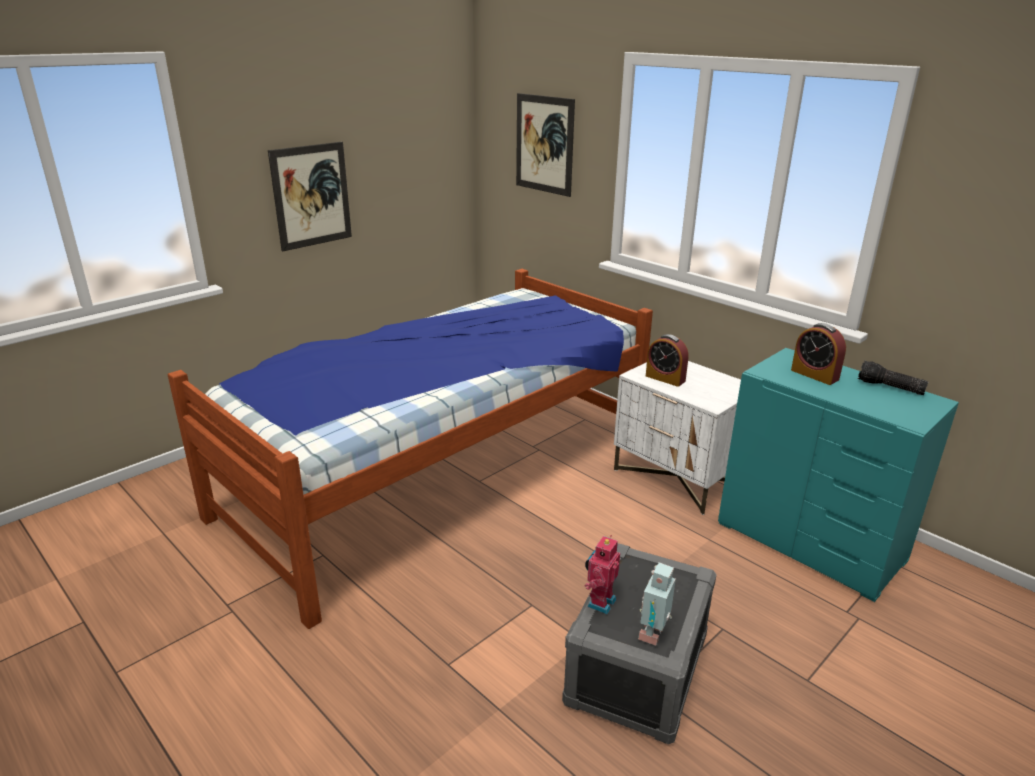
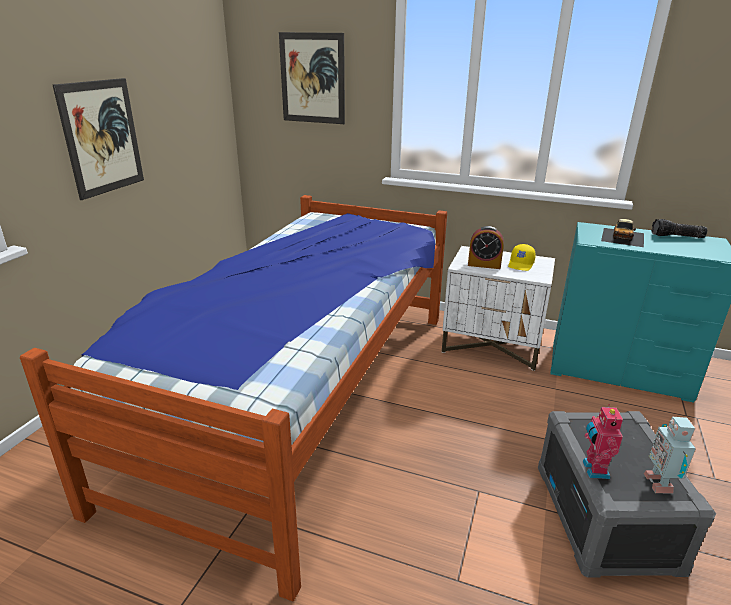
camera: 25 degrees left, 0 degrees up
(709, 386) = (521, 264): none -> yellow cap
(814, 375) = (623, 237): alarm clock -> toy car

